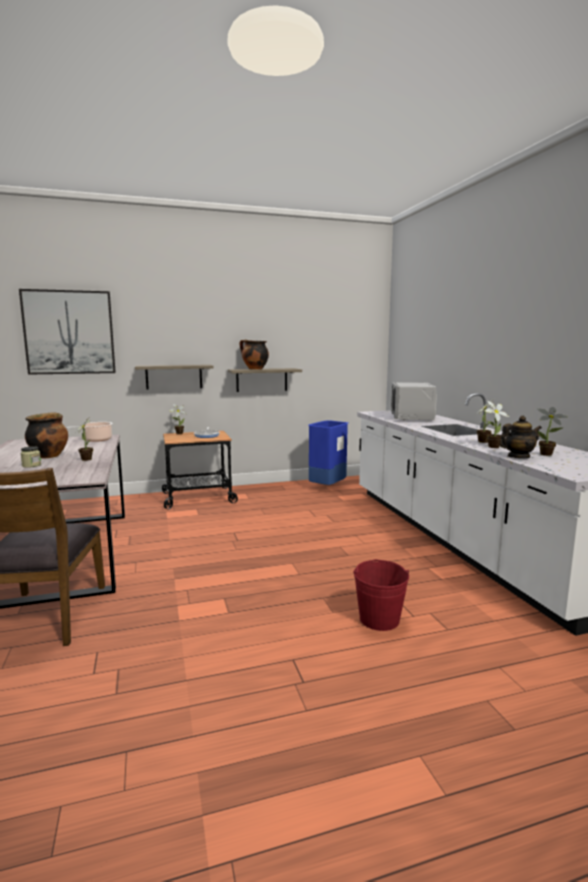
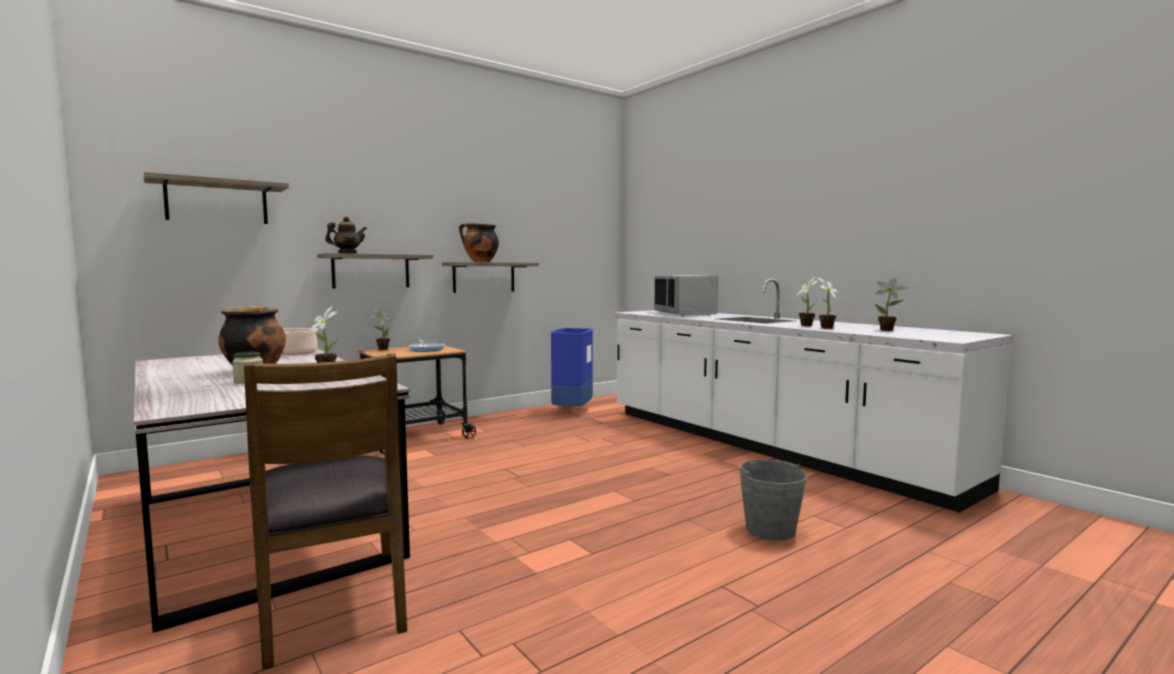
camera: 20 degrees left, 5 degrees down
(69, 332) = (217, 202): picture -> shelf
(379, 619) = (770, 530): red bucket -> grey bucket
(518, 457) = (868, 332): teapot -> teapot (347, 253)

